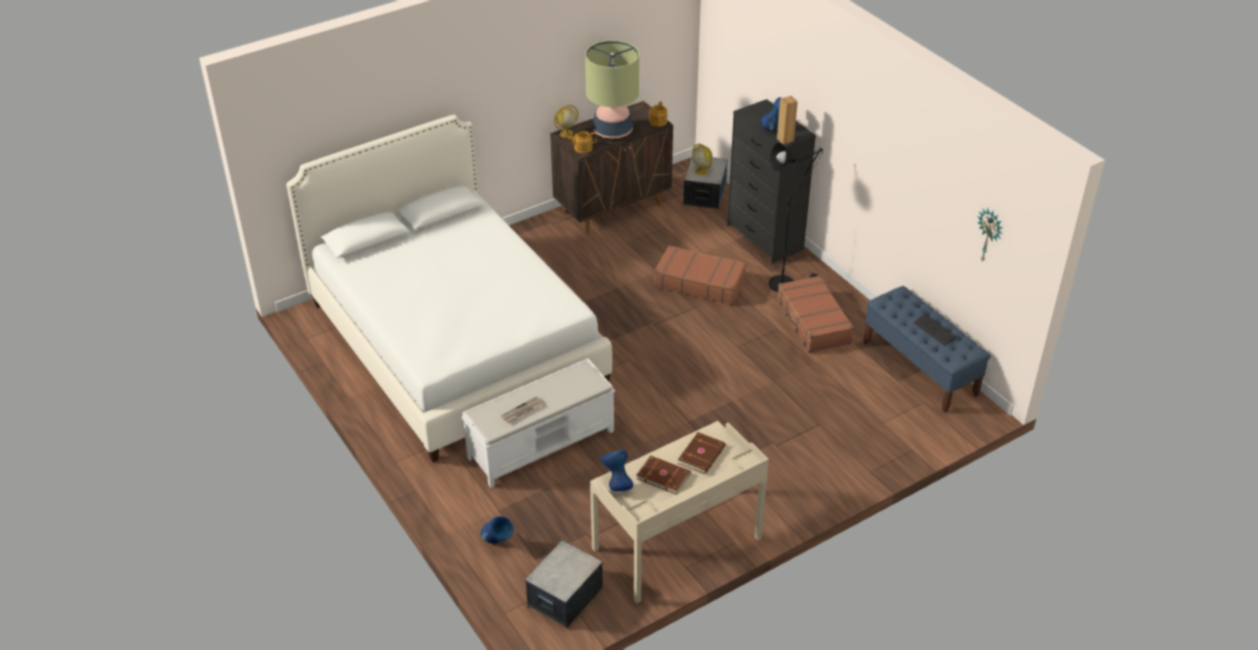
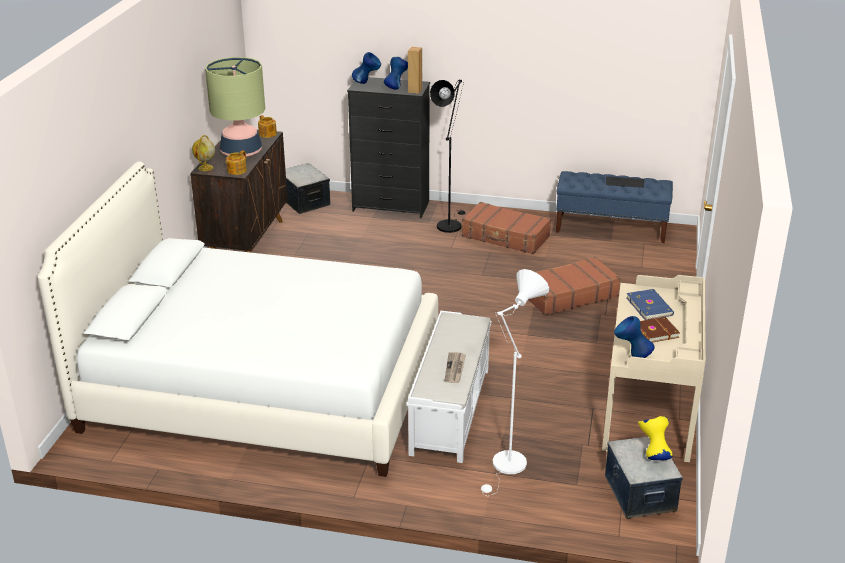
camera: 45 degrees left, 10 degrees down
(498, 543) = (533, 495): blue vase -> blue vase (367, 83)
(512, 512) = (507, 467): none -> white floor lamp
(574, 572) = (653, 454): none -> yellow vase
(699, 283) = (391, 252): brown suitcase -> brown suitcase (569, 295)
(701, 171) = (302, 177): globe -> none
(702, 455) = (650, 306): brown book -> blue book
(989, 235) = (653, 76): wall clock -> none

